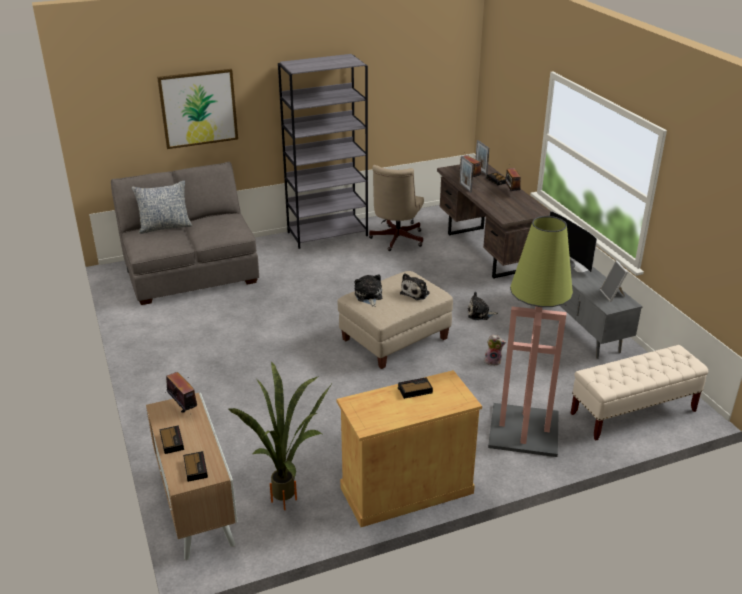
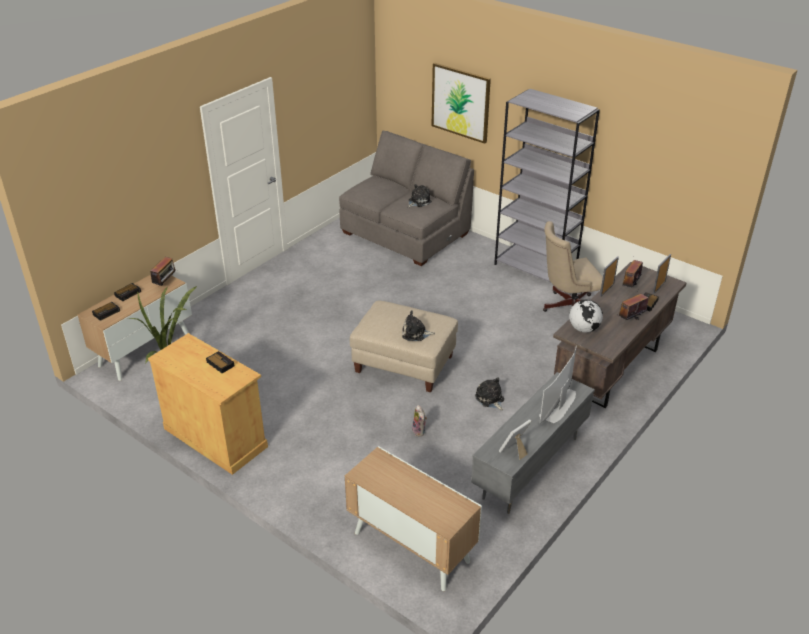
camera: 60 degrees right, 5 degrees up
(165, 227) = (394, 185): pillow -> none
(368, 296) = (387, 312): plush toy -> plush toy (418, 201)
(507, 211) = (584, 329): none -> globe
(523, 429) = (332, 479): floor lamp -> none
(633, 413) = (410, 547): beige bench -> cabinet

